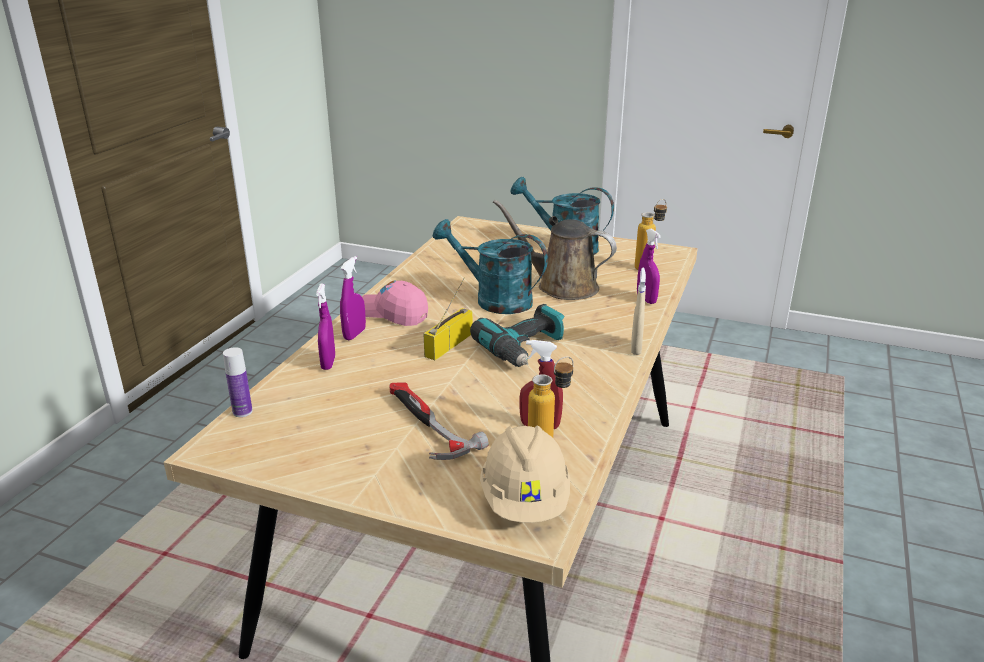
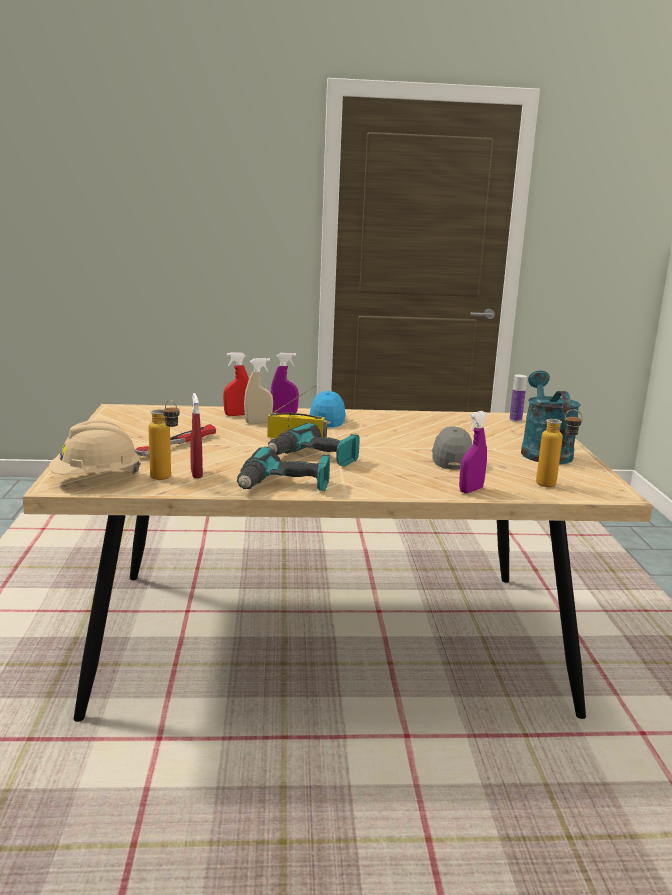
camera: 65 degrees right, 10 degrees down
(242, 412) = (161, 407): bottle -> bottle (515, 420)
(328, 363) = (237, 415): purple spray bottle -> red spray bottle
(394, 313) = (328, 419): pink cap -> blue cap
(494, 300) = (390, 441): turquoise watering can -> none
(561, 286) = (451, 458): brown watering can -> grey cap
(601, 381) = (284, 486): none -> power drill
(636, 348) = (359, 493): beige spray bottle -> beige spray bottle (258, 422)

